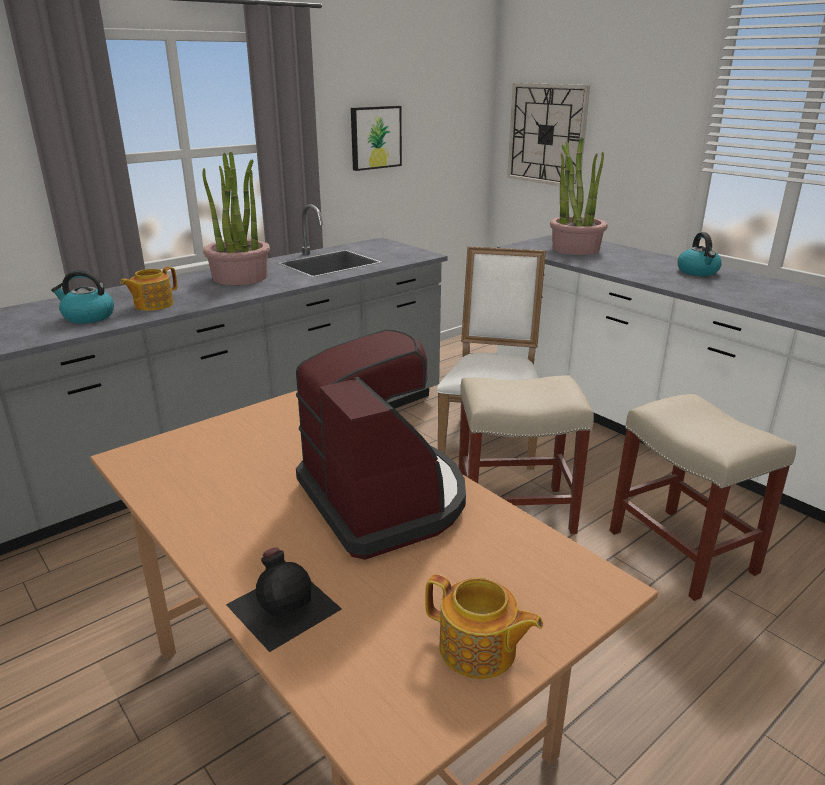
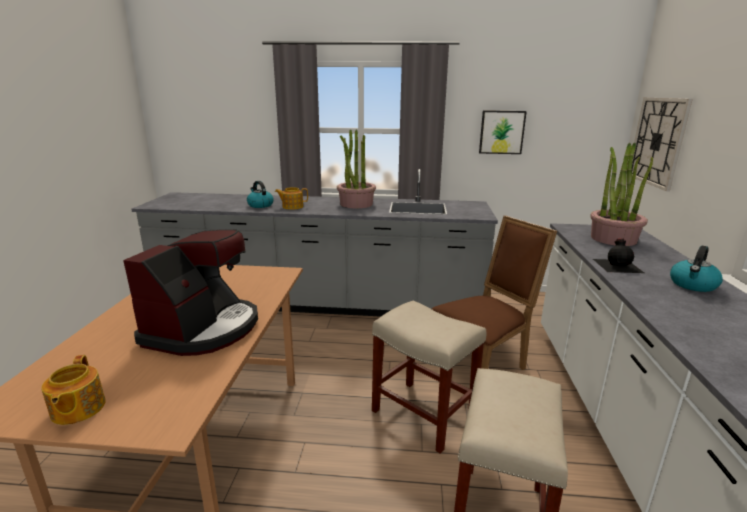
camera: 45 degrees right, 5 degrees down
(284, 605) = (87, 345): black bottle -> black bottle (618, 265)
(491, 437) = (482, 364): white chair -> brown chair

